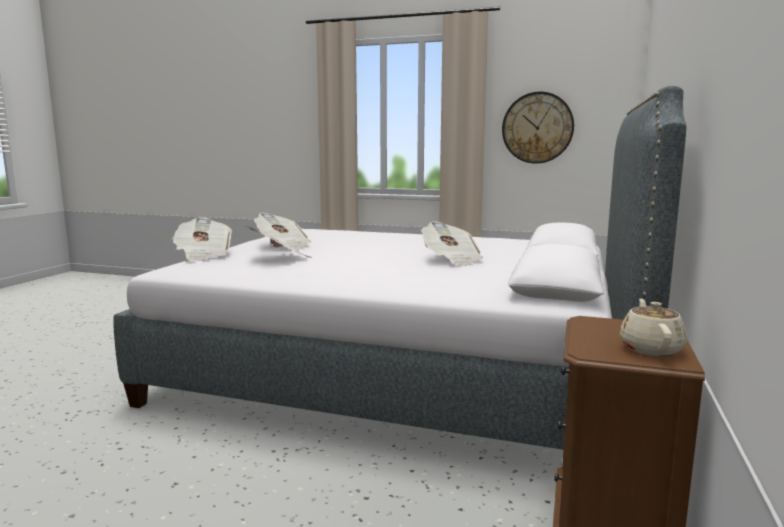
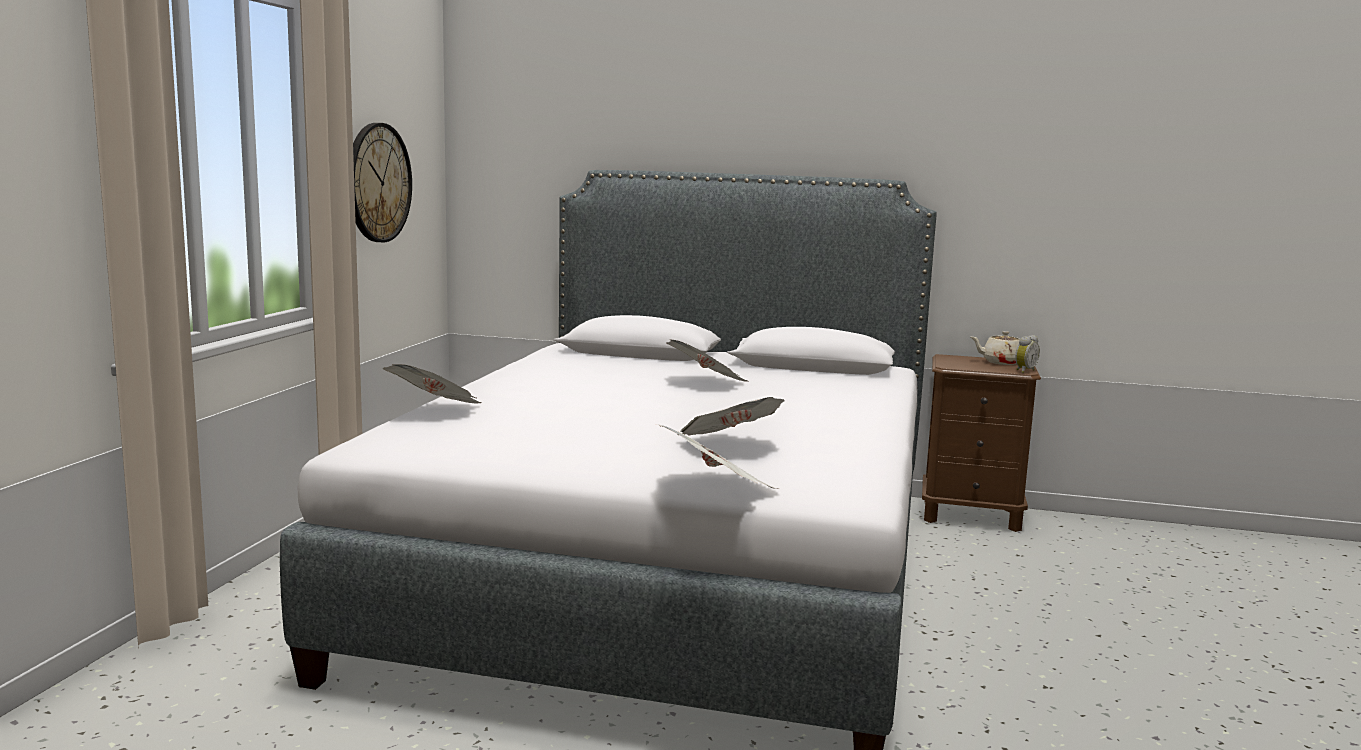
camera: 95 degrees left, 0 degrees up
(283, 246) = (608, 448): newspaper -> newspaper (436, 410)
(590, 352) = (1024, 371): none -> alarm clock

